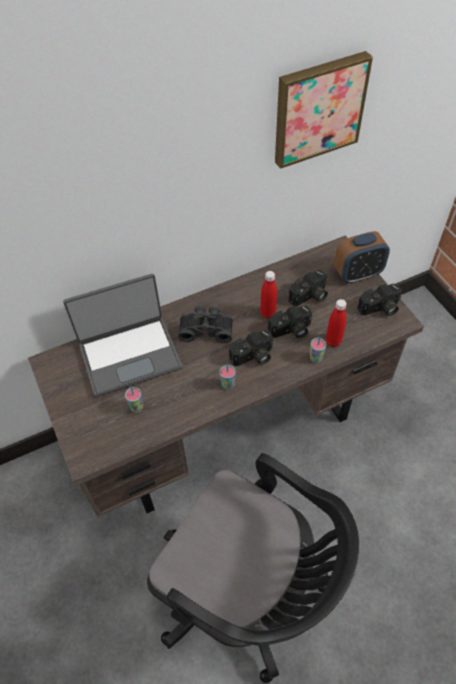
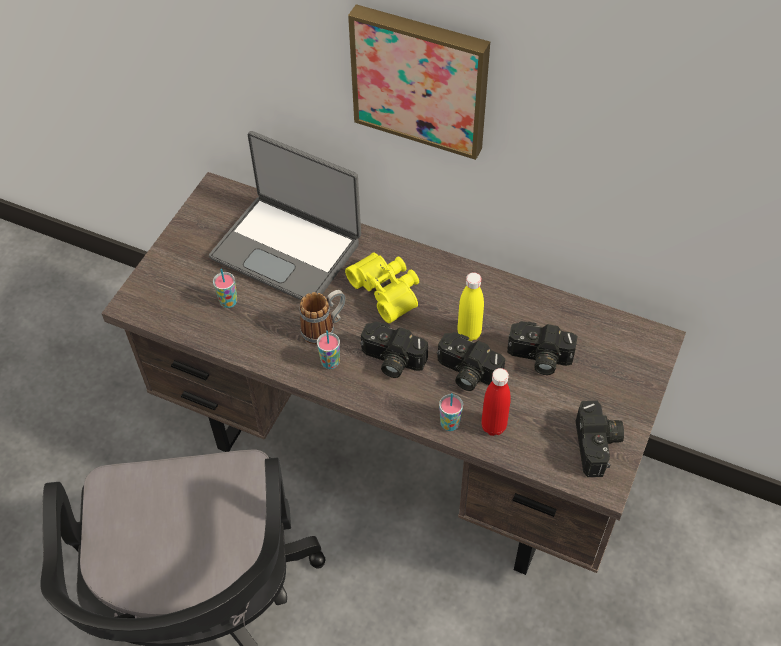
camera: 50 degrees right, 0 degrees up
(202, 373) = (324, 328): none -> mug
(206, 329) = (388, 290): black binoculars -> yellow binoculars
(268, 313) = (469, 333): red bottle -> yellow bottle
(318, 109) = (665, 112): picture -> picture (421, 79)
(357, 274) = (631, 386): alarm clock -> none
(380, 309) = (598, 446): camera -> camera turned 120 degrees counterclockwise

